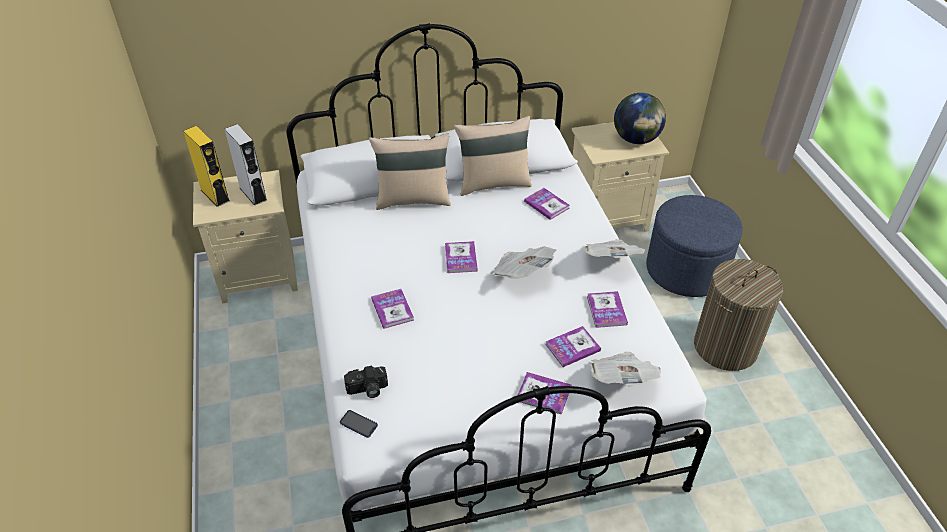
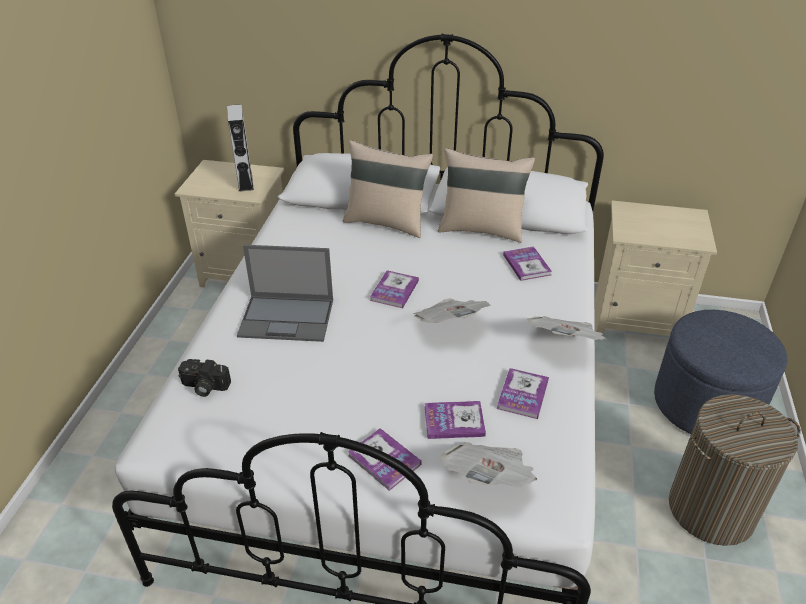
camera: 25 degrees right, 5 degrees down
(215, 195) = (212, 174): yellow speaker -> none
(358, 424) = (169, 418): phone -> none
(392, 309) = (288, 318): book -> laptop
(636, 139) = (682, 229): globe -> none

